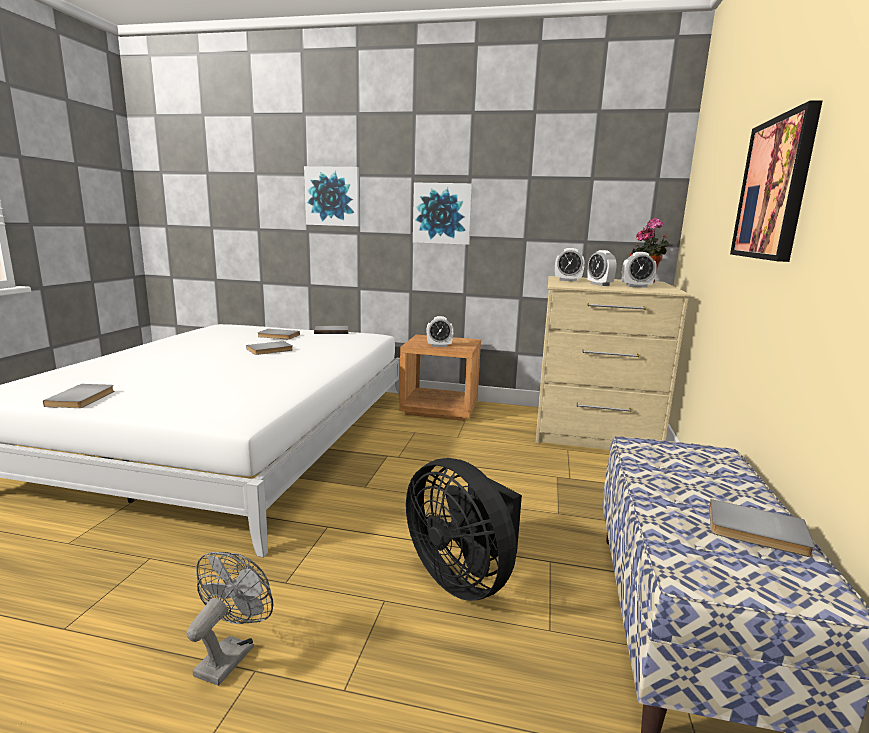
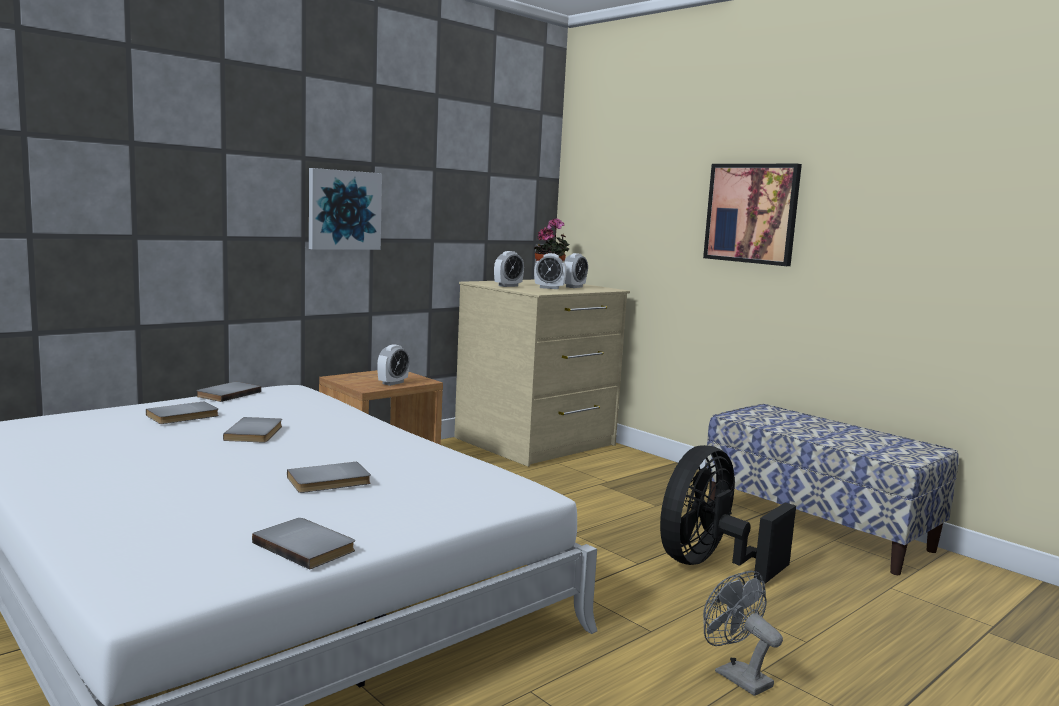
camera: 55 degrees left, 5 degrees down
(333, 196) = (184, 181): picture -> none
(463, 577) = (710, 564): black fan -> black fan turned 135 degrees clockwise
(757, 532) = (869, 436): grey book -> grey book (329, 481)

